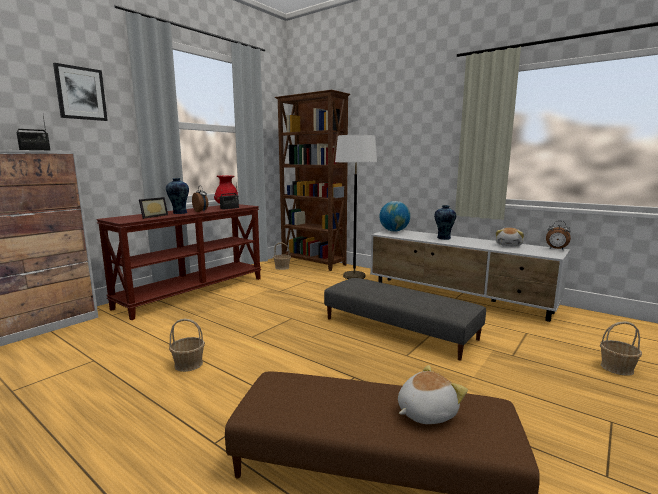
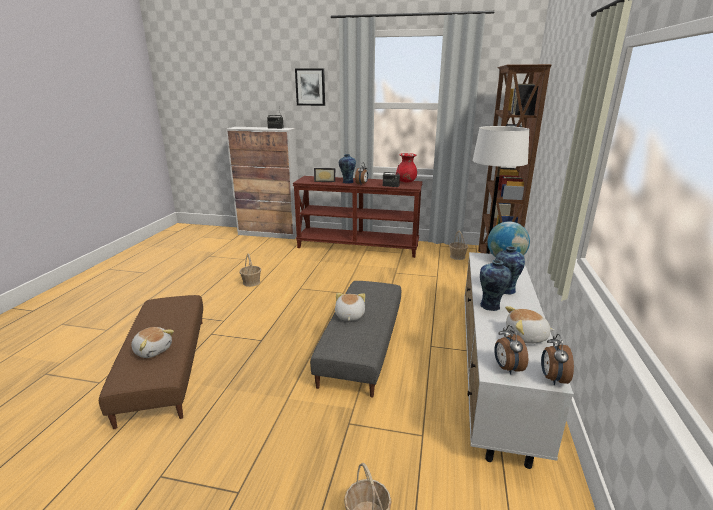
camera: 65 degrees right, 10 degrees up
(402, 299) = (349, 316): none -> plush toy
(466, 243) = (491, 306): none -> vase
(547, 253) = (506, 368): none -> alarm clock

